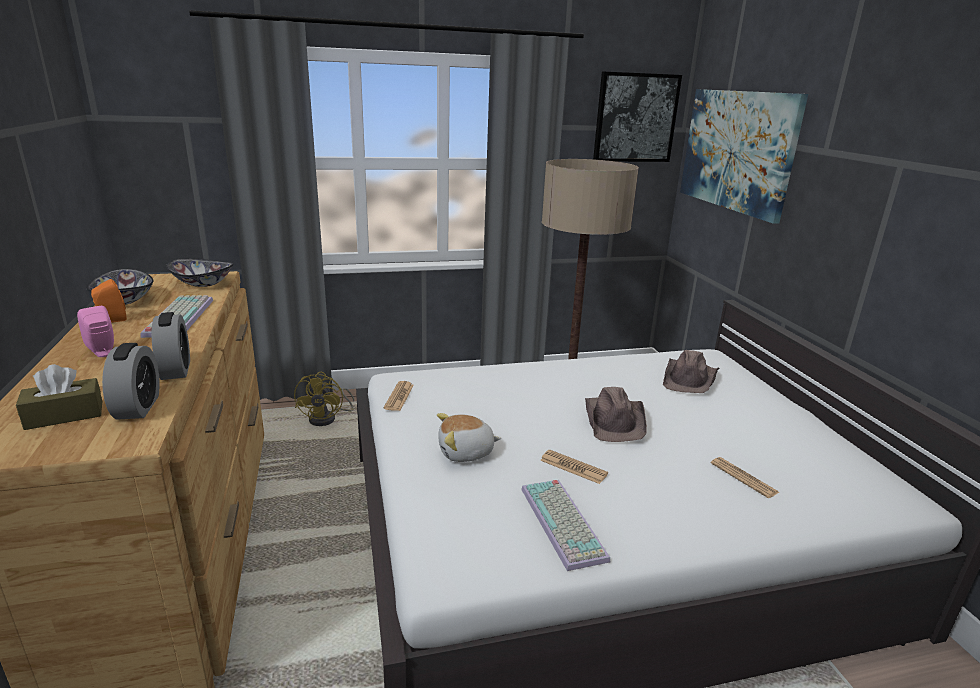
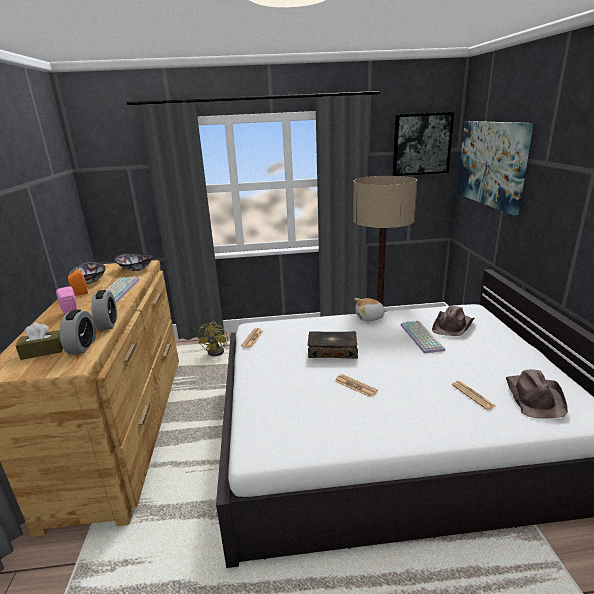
camera: 10 degrees right, 0 degrees up
(466, 452) = (287, 375): plush toy -> plush toy (370, 317)
(527, 415) = (332, 351): none -> book
(565, 523) = (341, 422): keyboard -> keyboard (422, 337)
(615, 420) = (391, 354): brown hat -> brown hat (534, 397)

